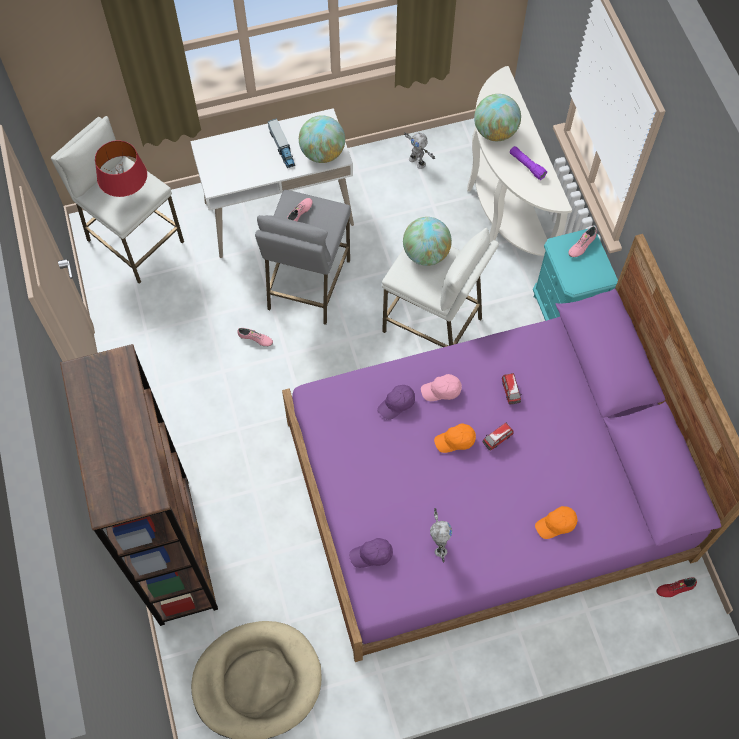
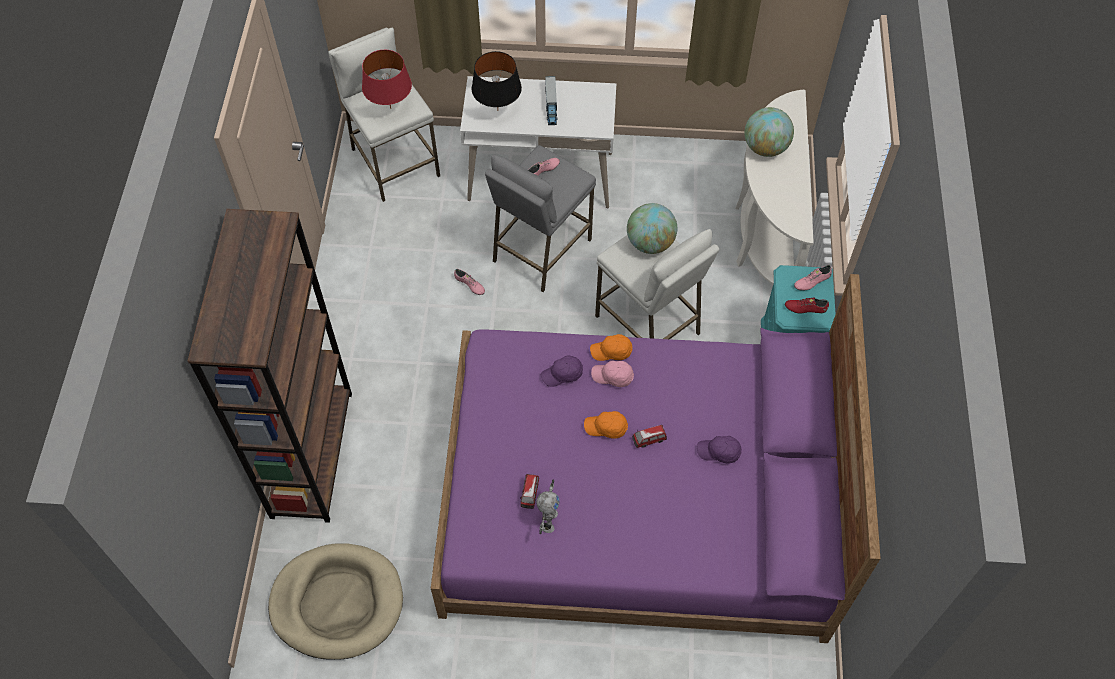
camera: 20 degrees right, 5 degrees down
(233, 167) = (497, 110): none -> black table lamp
(322, 153) = (588, 121): globe -> none
(372, 555) = (478, 508): purple cap -> purple cap (719, 452)
(417, 161) = (696, 167): toy robot -> none
(511, 391) = (682, 399): toy car -> toy car (530, 494)
(527, 166) = (784, 188): purple flashlight -> none
(556, 524) = (675, 541): orange cap -> orange cap (611, 352)
(675, 588) = (793, 662): red shoe -> red shoe (805, 308)

